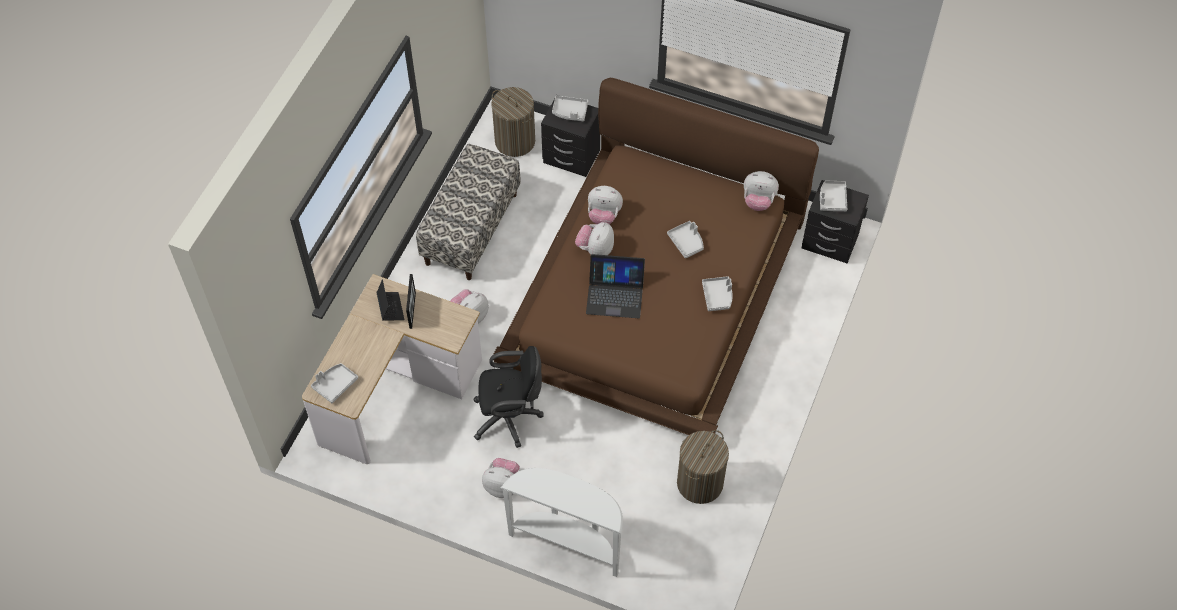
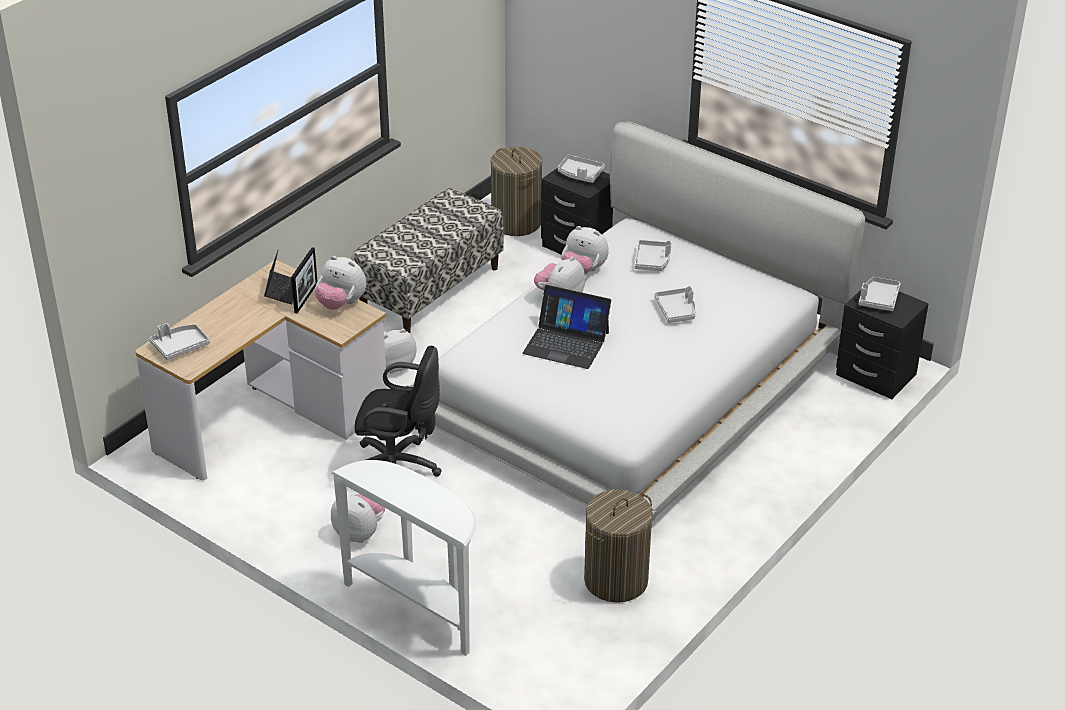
camera: 15 degrees right, 20 degrees down
(655, 291) = (631, 383): brown bed -> white bed
(718, 296) = (697, 366): grey tray -> grey tray (652, 261)
(758, 201) = (783, 290): plush toy -> plush toy (341, 303)

